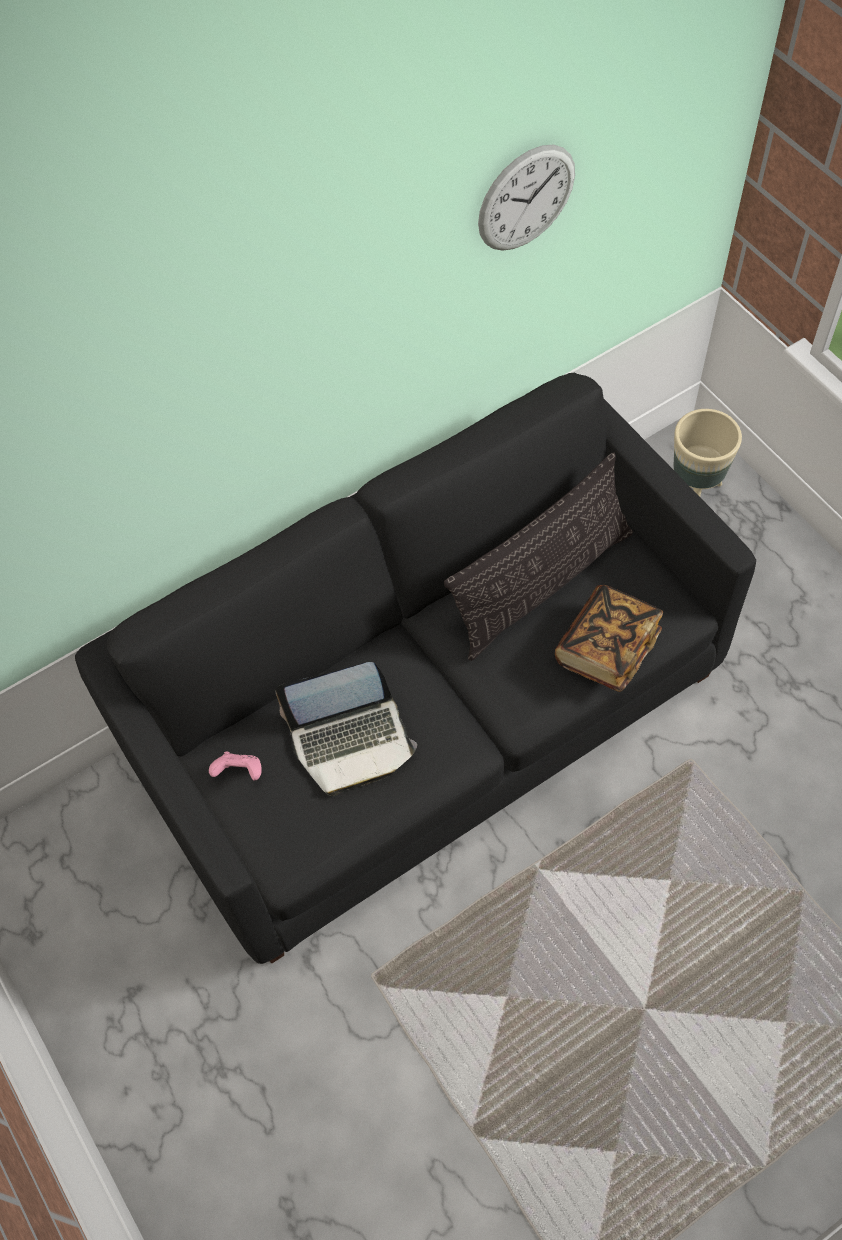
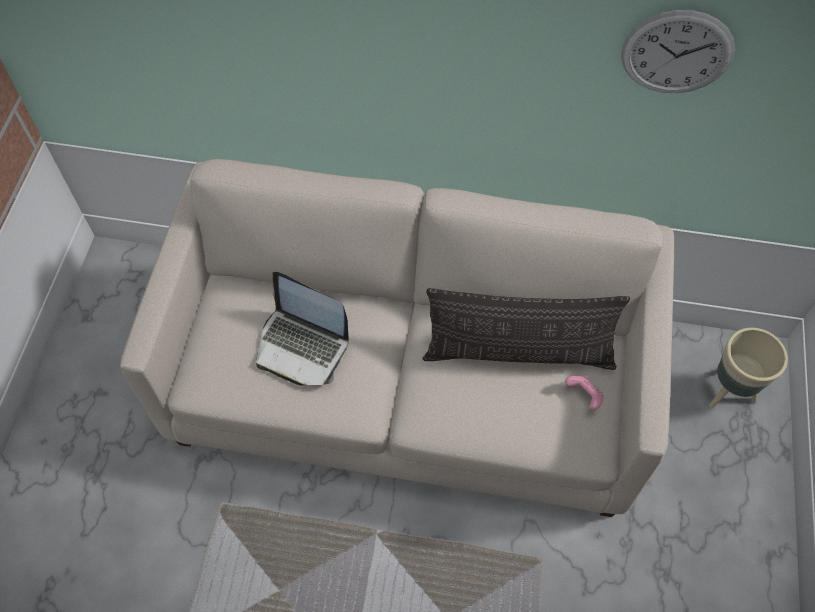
camera: 40 degrees right, 0 degrees up
(240, 772) = (226, 310): pink game controller -> pink game controller (584, 396)
(429, 716) = (409, 385): black sofa -> beige sofa
(607, 649) = (516, 428): book -> none

